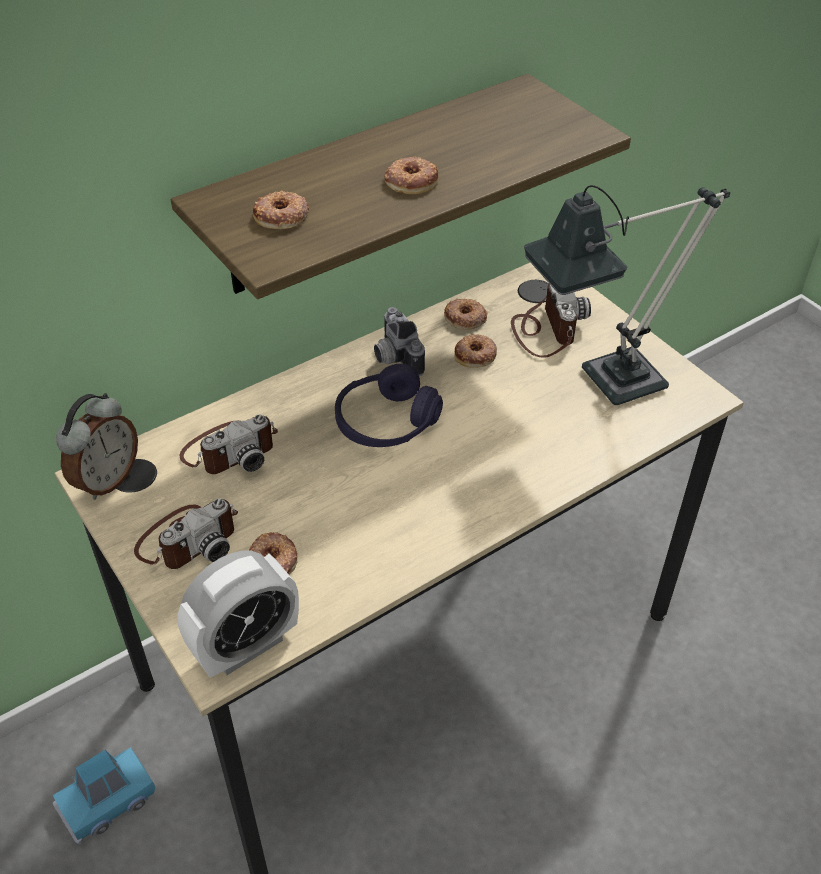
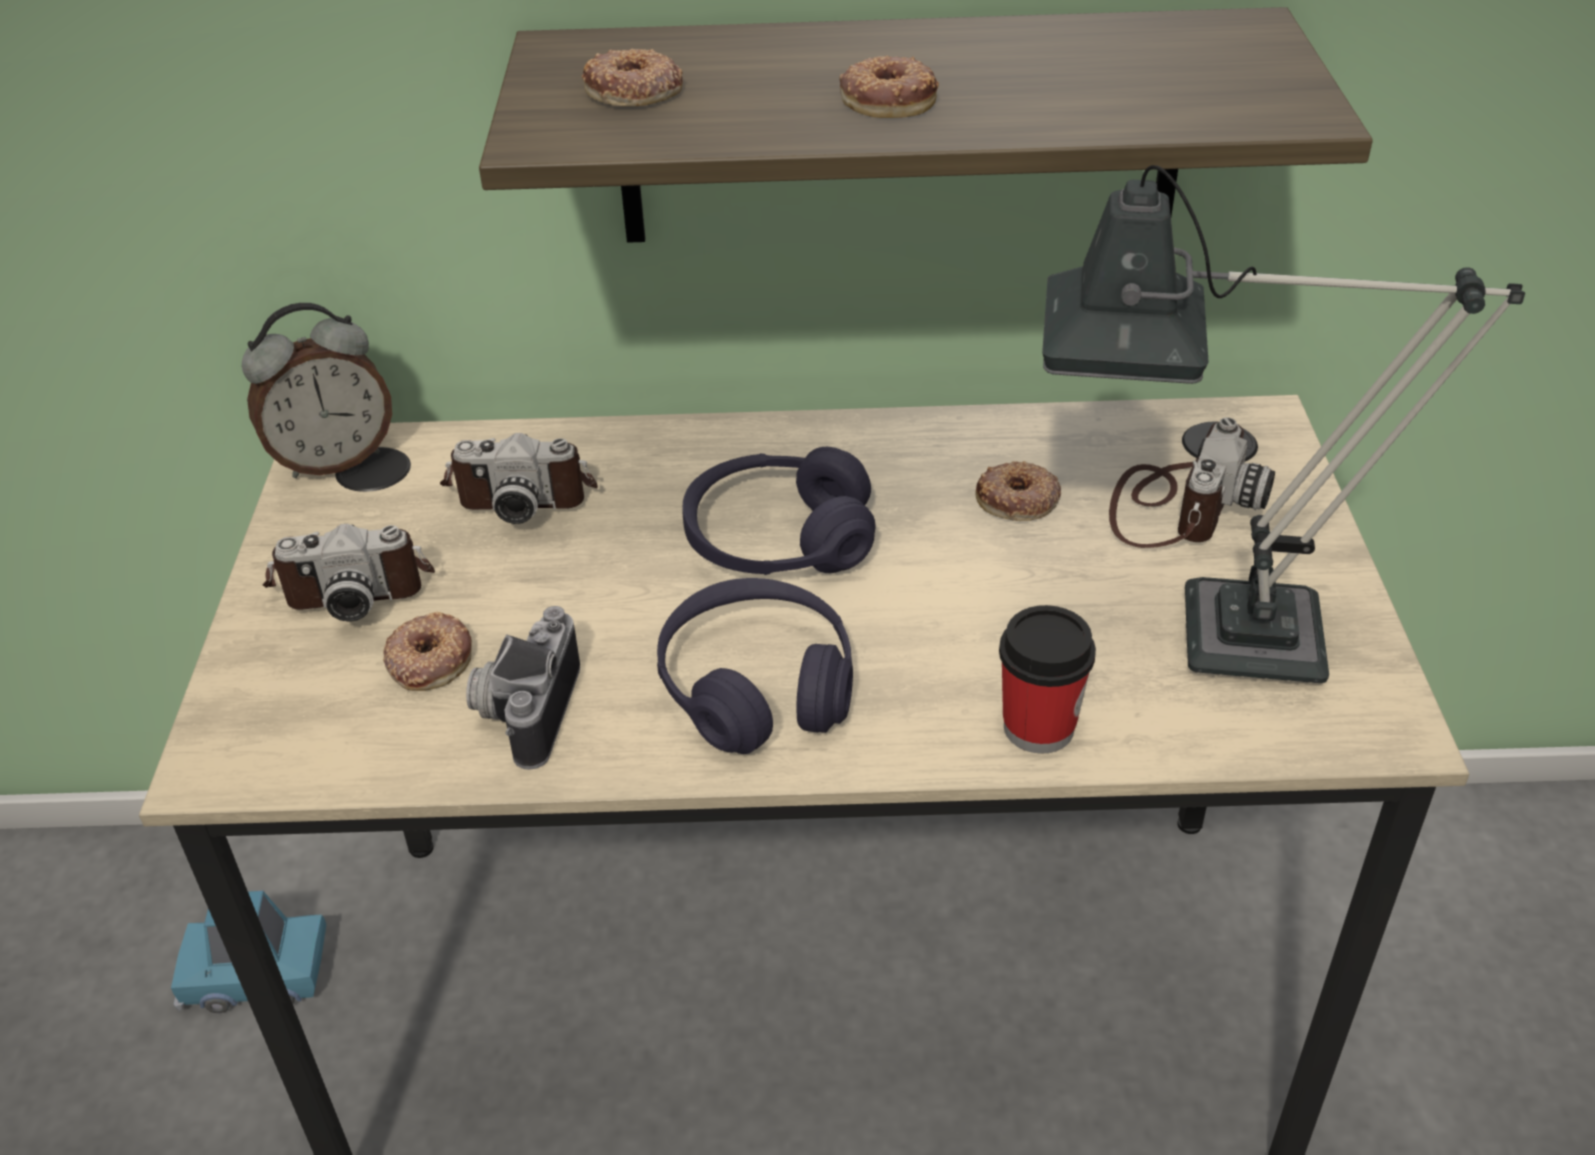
camera: 35 degrees right, 5 degrees down
(246, 646) = (278, 758): alarm clock -> none
(394, 357) = (881, 454): camera -> camera (524, 710)
(443, 498) = (757, 687): none -> purple headphones
(465, 318) = (1053, 440): donut -> none
(576, 459) = (1038, 727): none -> cup

